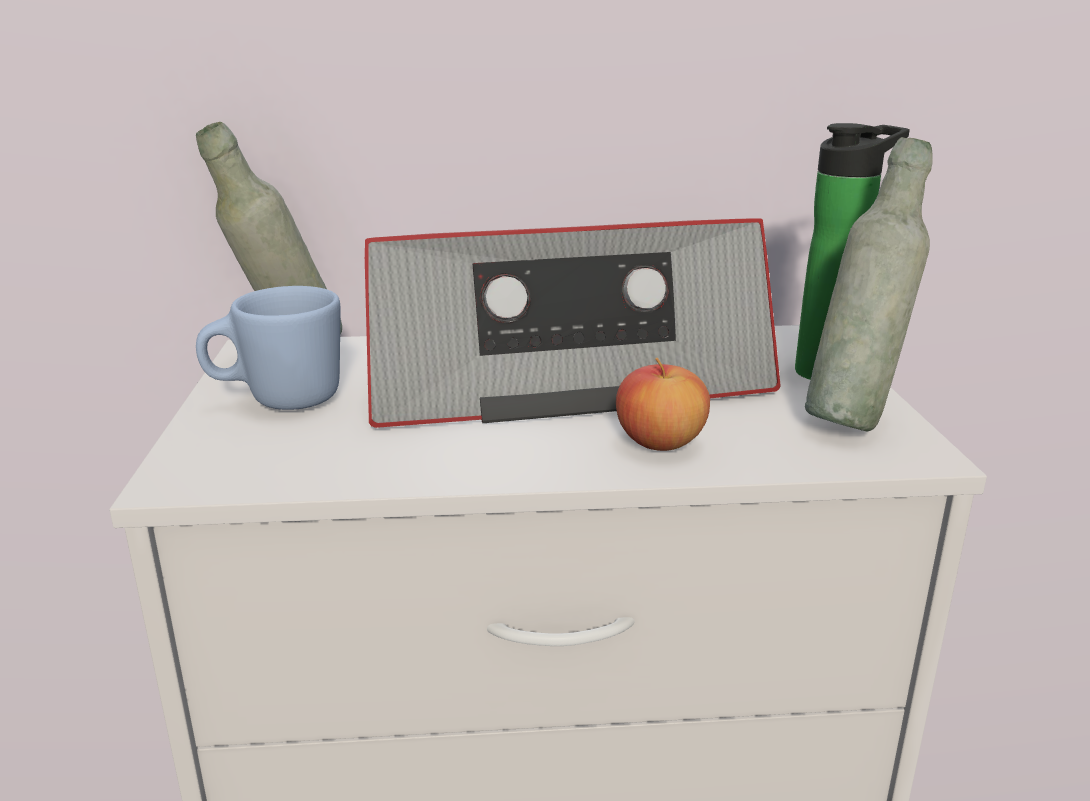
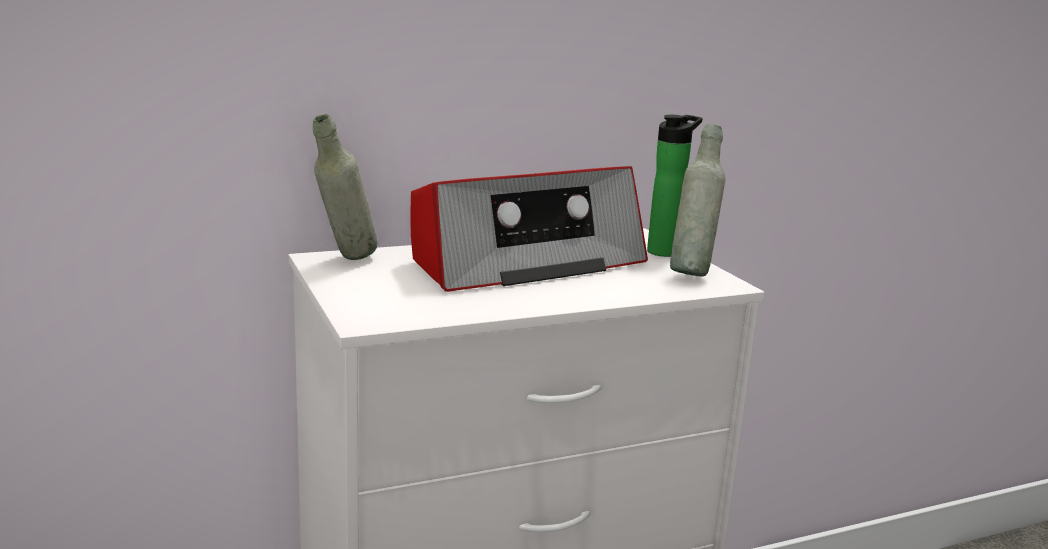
camera: 20 degrees left, 5 degrees down
(278, 400) = (370, 283): blue mug -> none
(660, 442) = (604, 288): apple -> none

